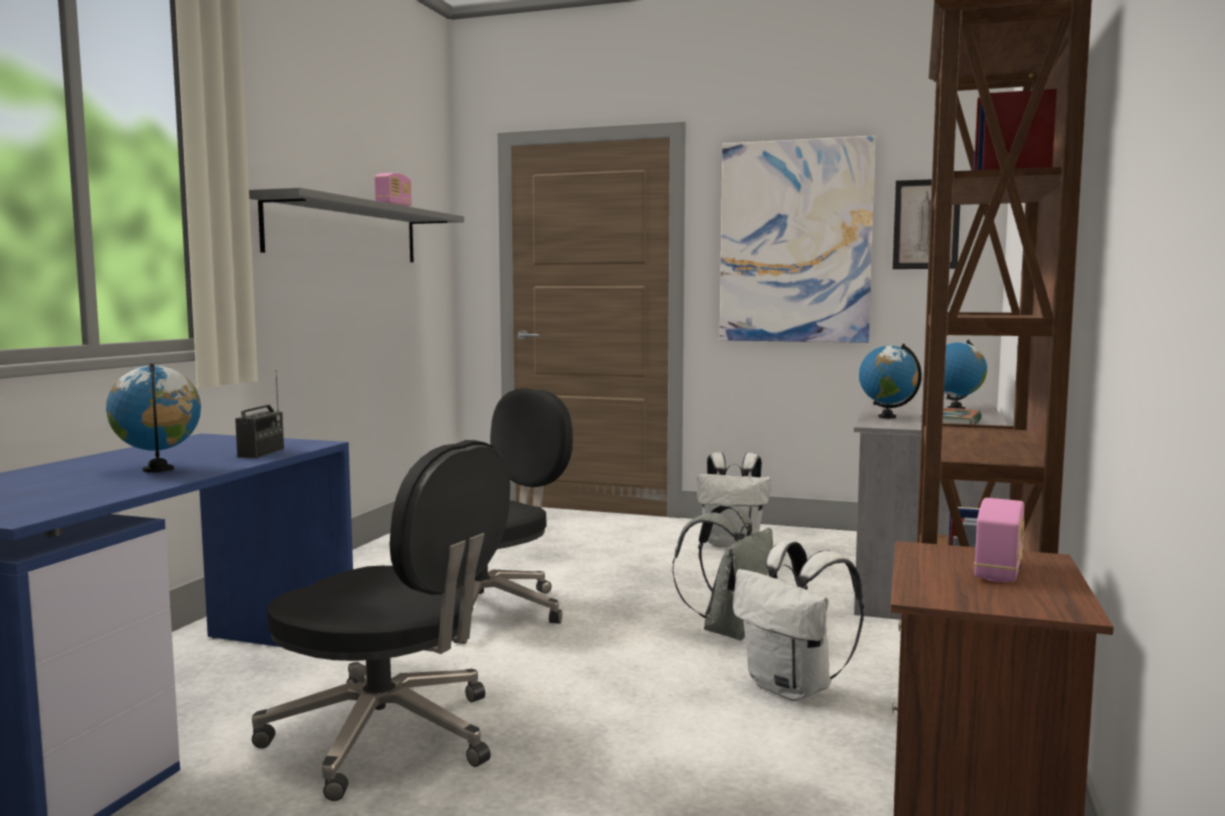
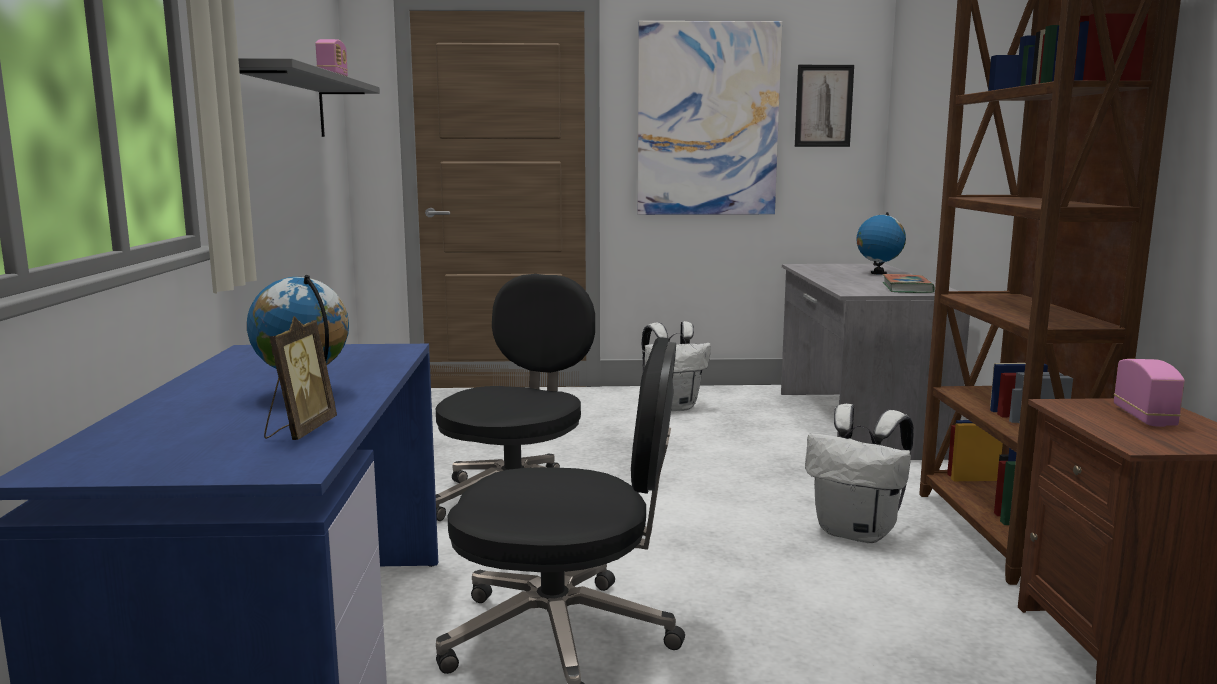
camera: 20 degrees left, 5 degrees up
(89, 494) = (299, 431): none -> picture frame
(261, 453) = (369, 364): radio -> none
(729, 630) = (754, 488): grey backpack -> none
(887, 417) = (845, 284): globe -> none

